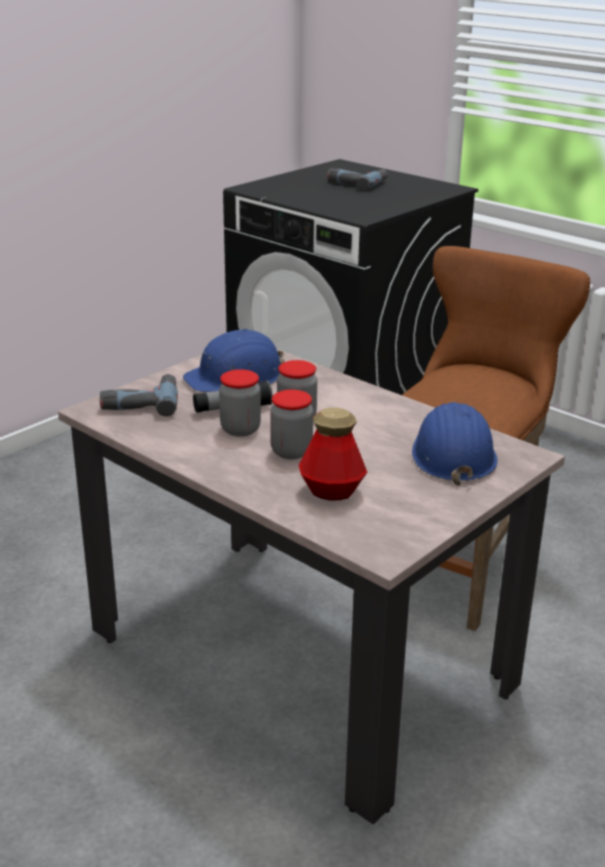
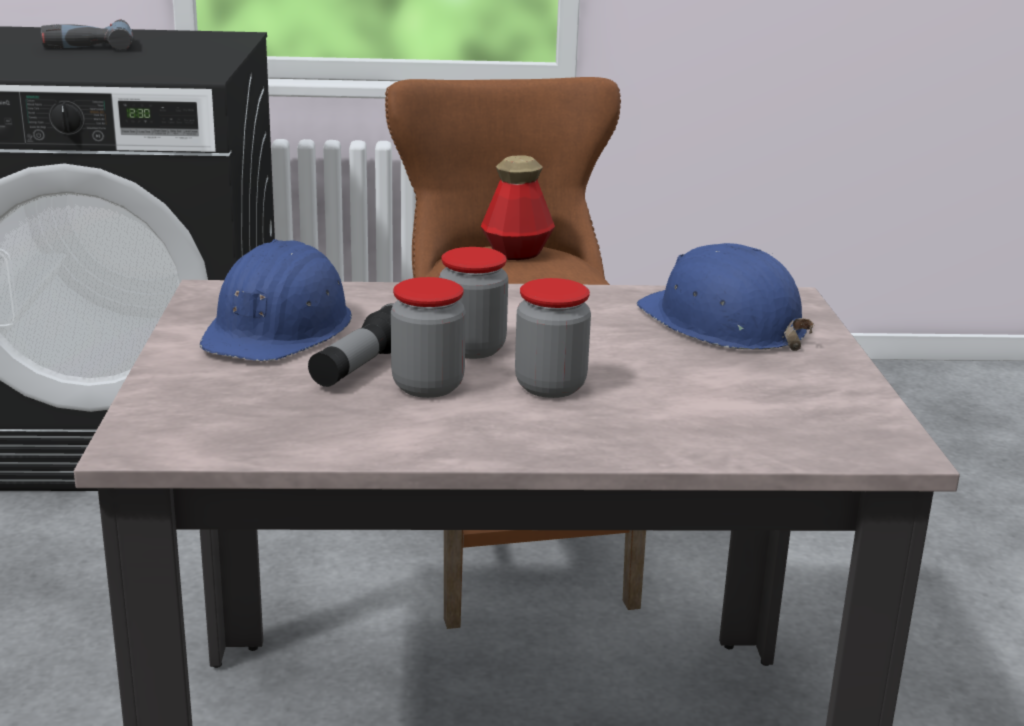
camera: 45 degrees left, 5 degrees down
(140, 402) = (200, 406): power drill -> none
(332, 491) = (694, 409): bottle -> bottle (517, 253)

